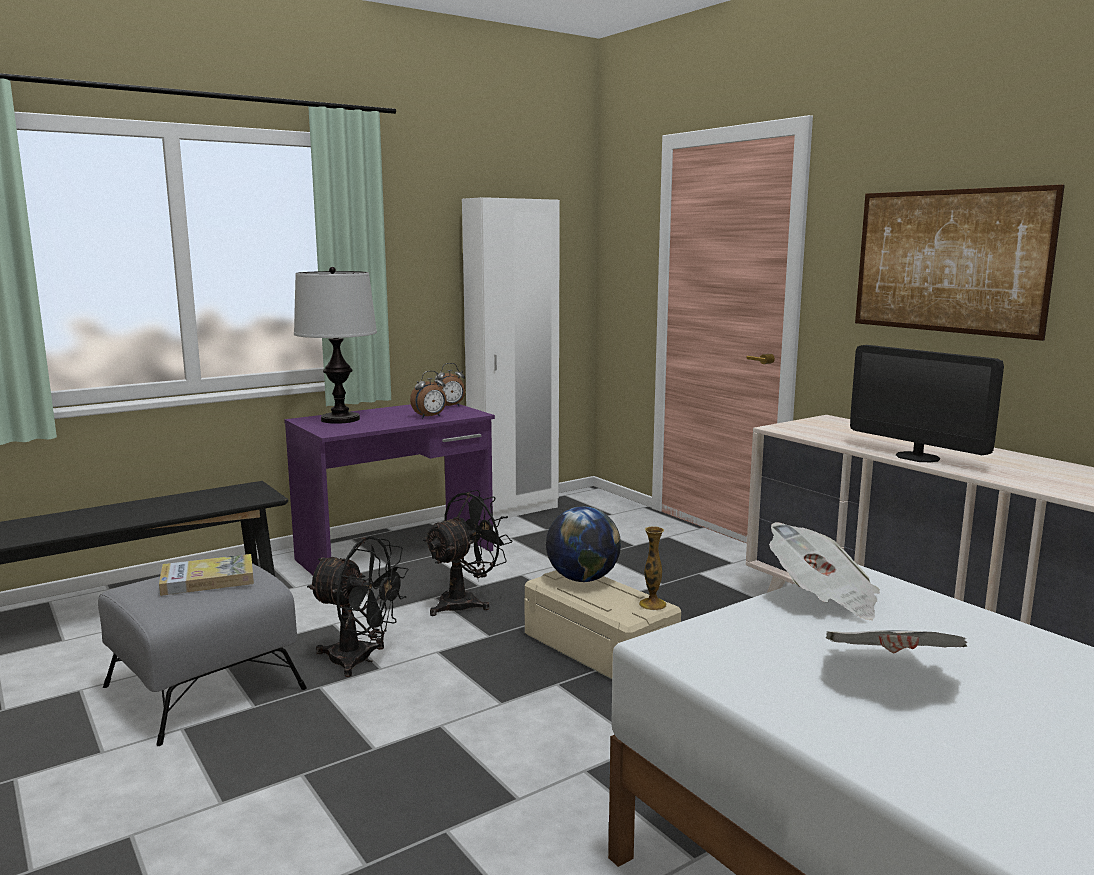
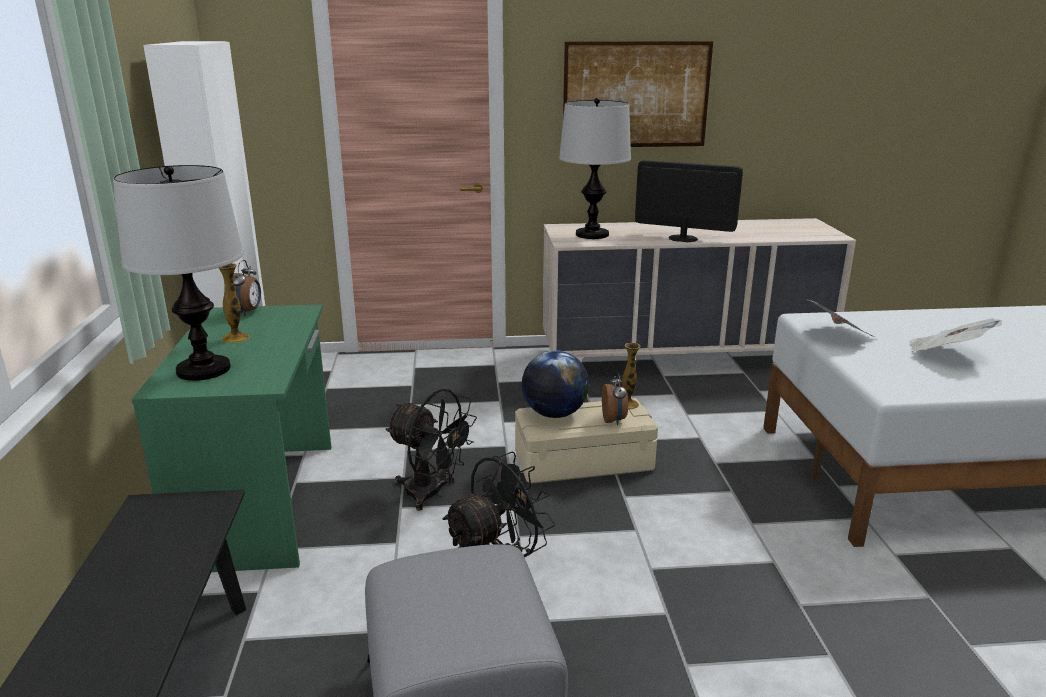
camera: 60 degrees left, 10 degrees up
(208, 579) = (462, 587): book -> none
(397, 555) = (264, 502): purple desk -> green desk
(400, 414) = (235, 338): none -> vase
(430, 417) = (280, 328): alarm clock -> alarm clock (614, 420)
(465, 602) = (432, 494): black fan -> black fan turned 135 degrees clockwise
(831, 430) = (591, 234): none -> table lamp
(917, 457) = (683, 238): monitor -> monitor turned 150 degrees counterclockwise

